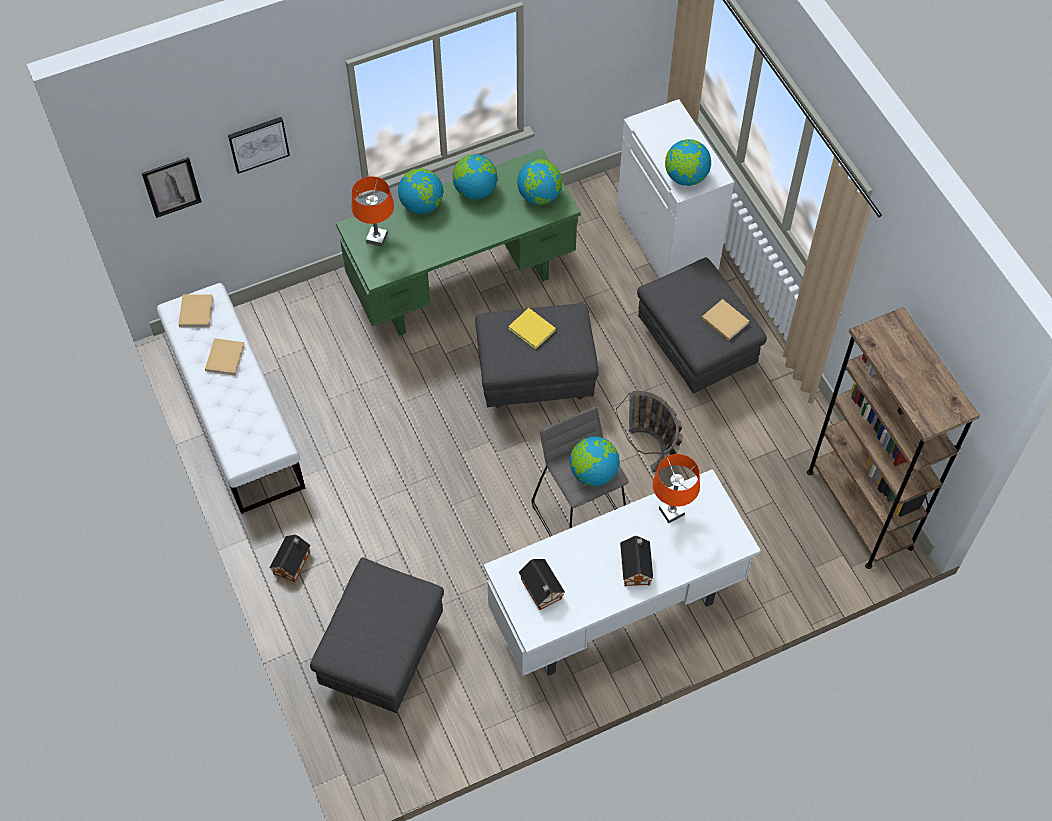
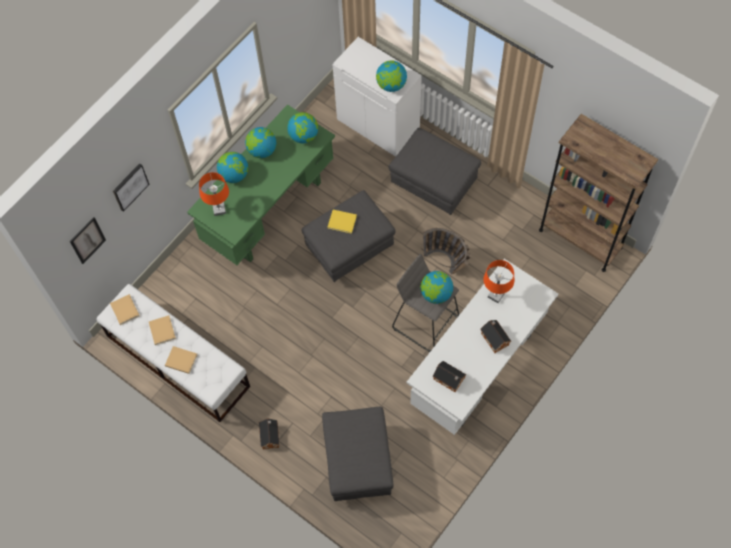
camera: 25 degrees left, 5 degrees up
(724, 320) = (452, 162): beige book -> beige book (180, 360)

